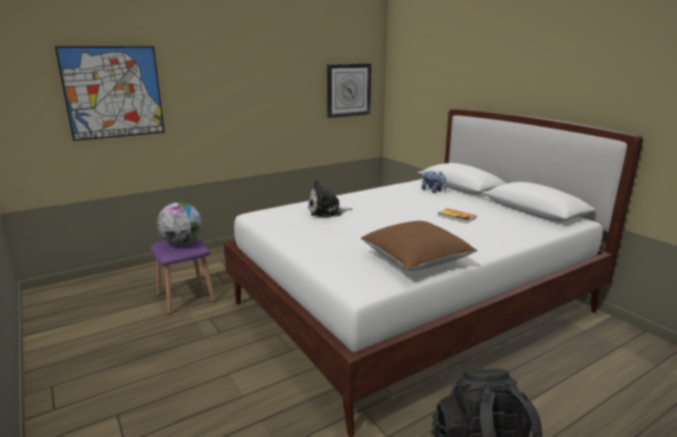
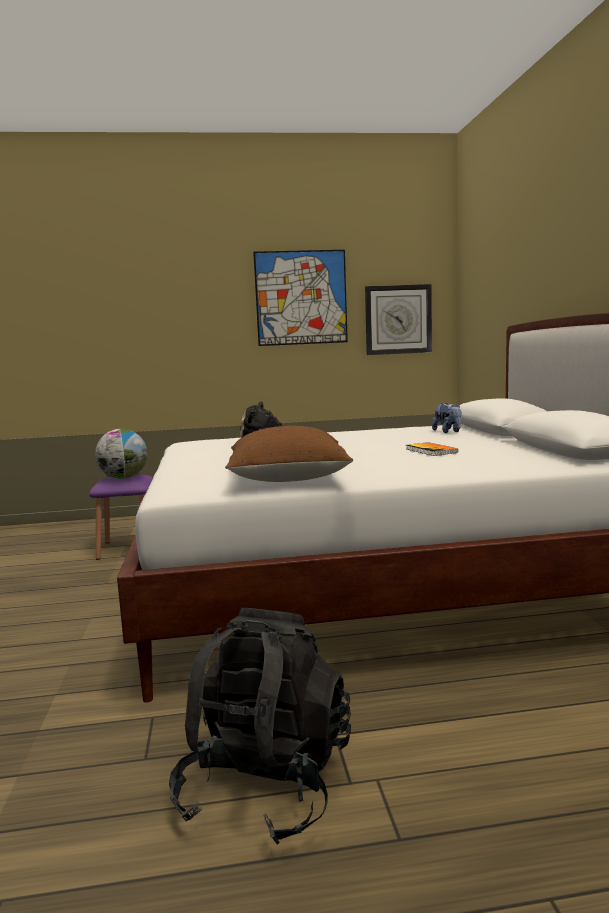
camera: 25 degrees right, 10 degrees down
(113, 92) = (102, 319): picture -> picture (301, 298)

